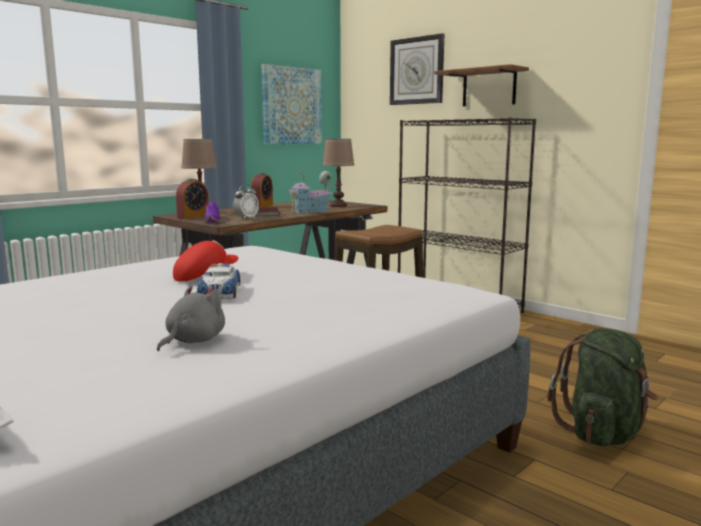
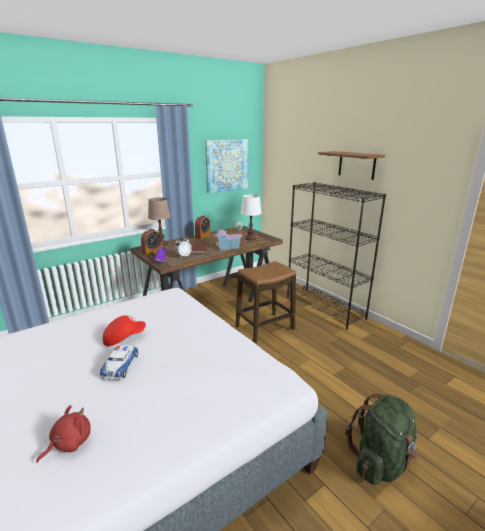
camera: 10 degrees right, 10 degrees up
(192, 341) = (69, 443): grey plush toy -> red plush toy
(338, 206) = (250, 238): brown table lamp -> white table lamp
(417, 71) = (310, 145): wall clock -> none

